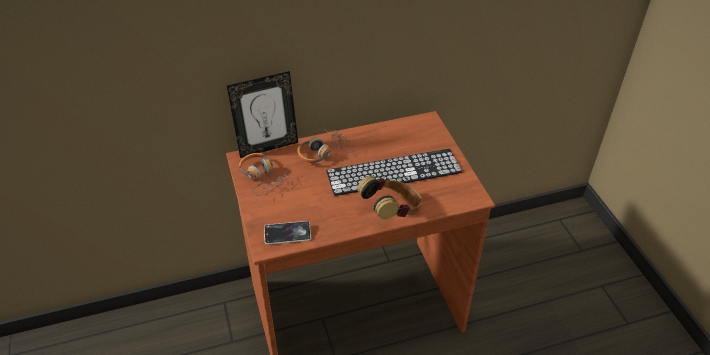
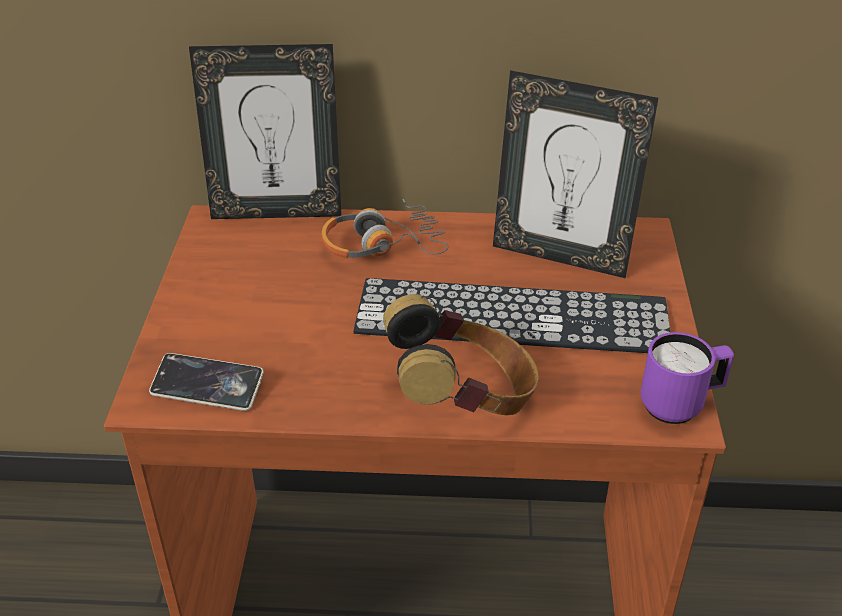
camera: 20 degrees right, 5 degrees down
(262, 177) = (229, 263): headphones -> none
(400, 139) = (561, 255): none -> picture frame
(473, 193) = (680, 405): none -> purple mug

